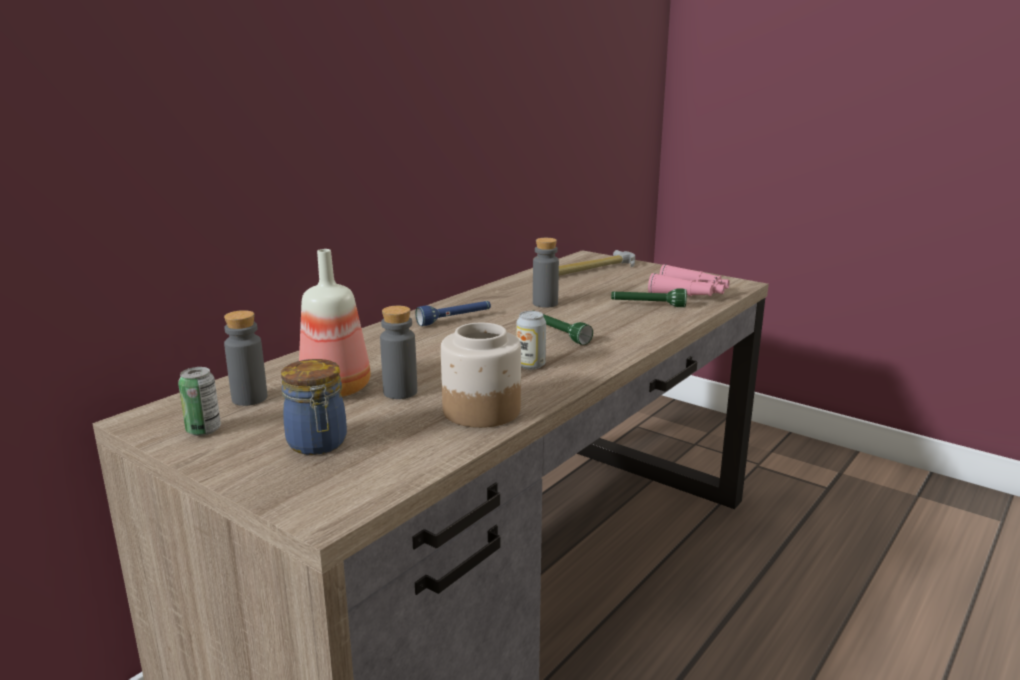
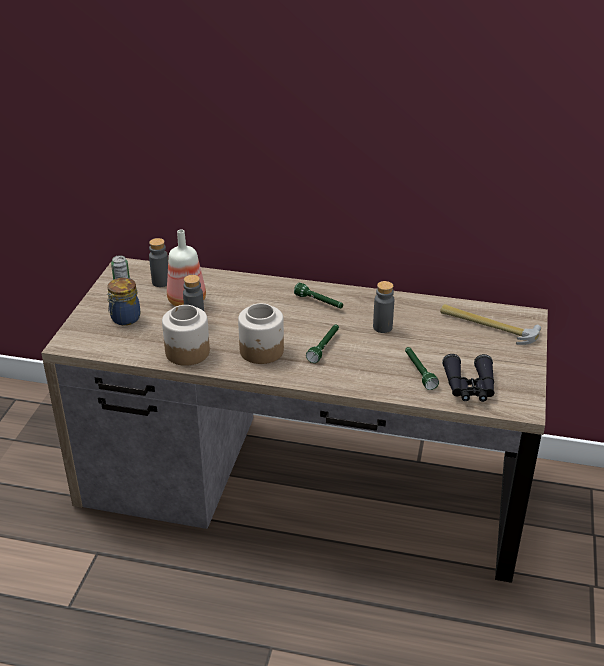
camera: 65 degrees right, 15 degrees up
(455, 319) = (319, 302): blue flashlight -> green flashlight
(530, 365) = (262, 351): can -> jar
(689, 293) = (469, 387): pink binoculars -> black binoculars

